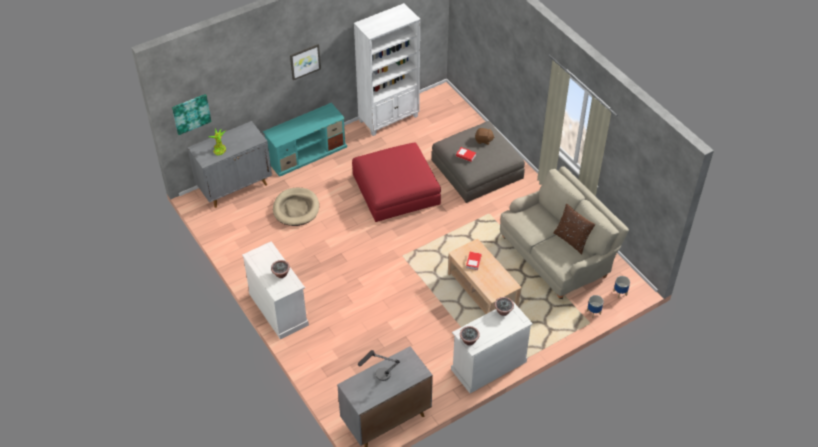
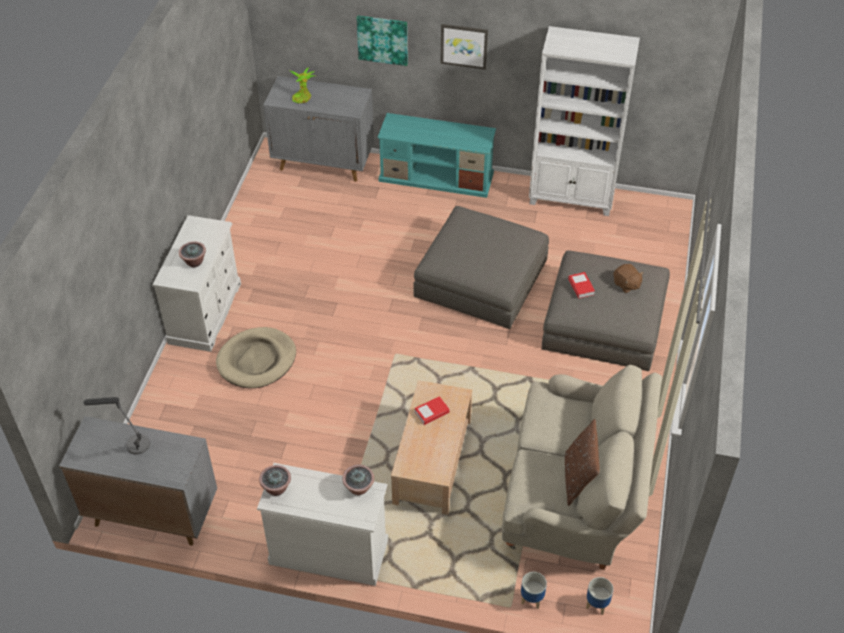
camera: 45 degrees right, 0 degrees up
(191, 113) = (288, 32): picture -> picture (383, 39)
(296, 208) = (353, 225): beige dog bed -> beige dog bed (257, 360)
(396, 189) = (481, 278): red ottoman -> grey ottoman

